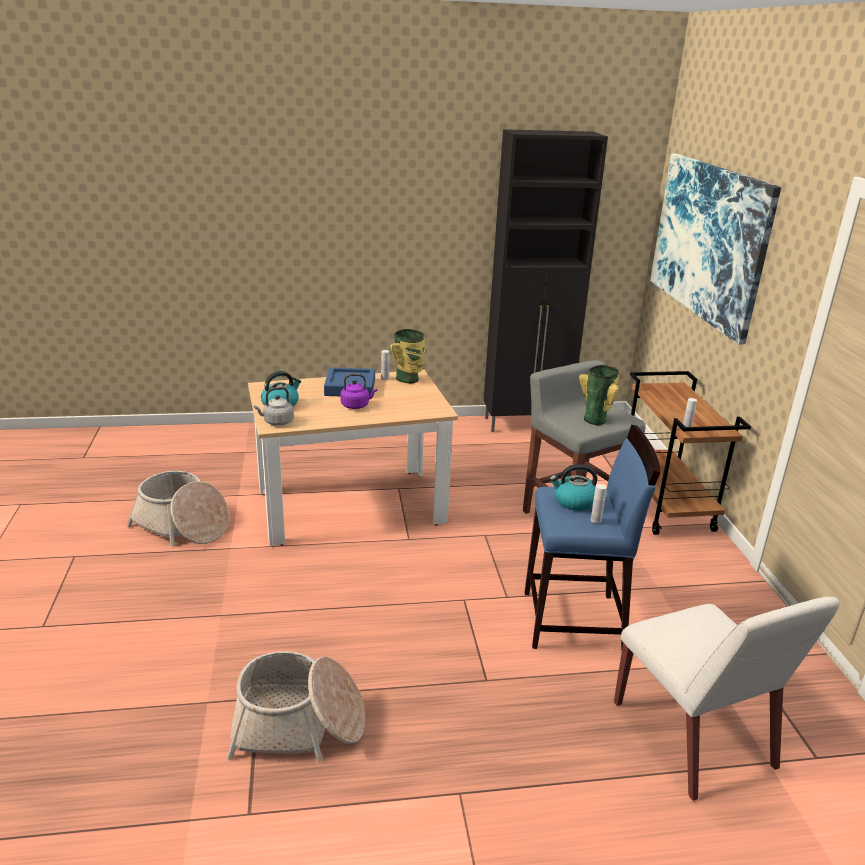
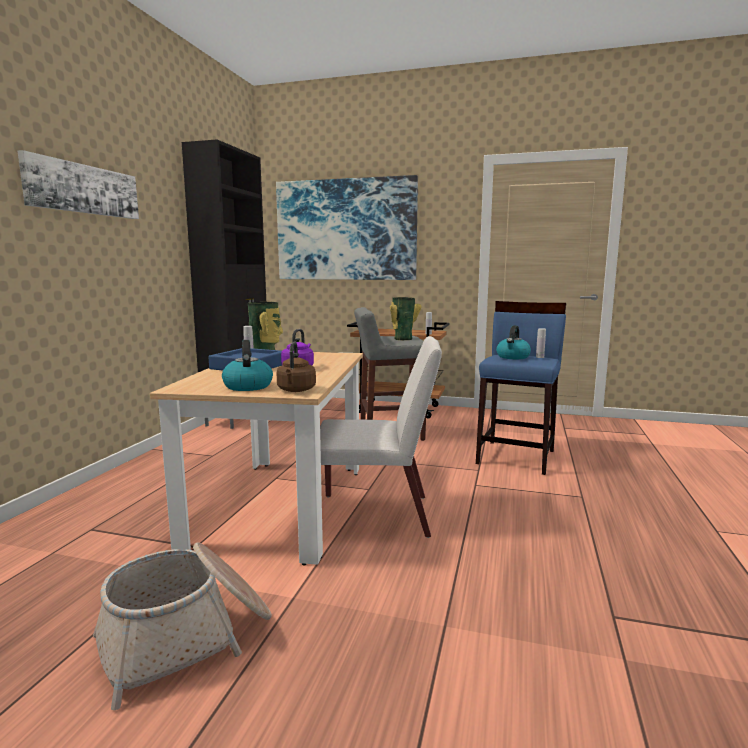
camera: 65 degrees left, 15 degrees down
(277, 422) = (296, 390): grey kettle -> brown kettle
(299, 725) = (654, 594): basket -> none
(366, 195) = (83, 189): none -> picture
(694, 736) = (634, 453): white chair -> white chair (376, 515)

